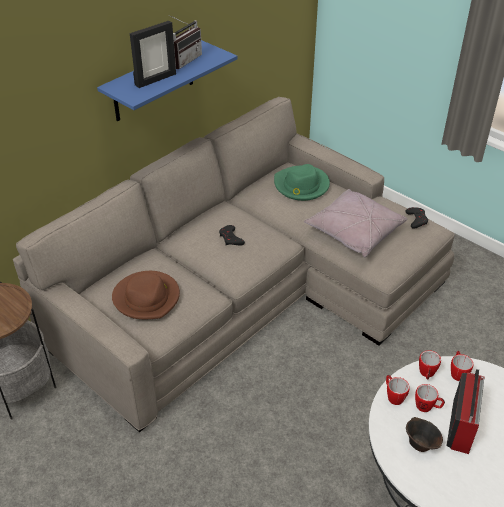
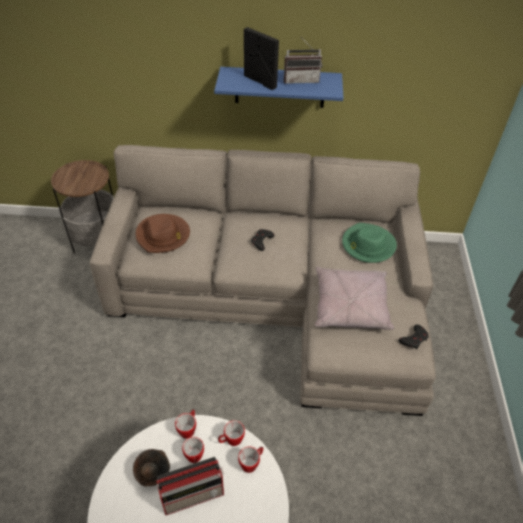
camera: 50 degrees right, 5 degrees up
(155, 79) = (259, 82): picture frame -> picture frame turned 150 degrees counterclockwise

